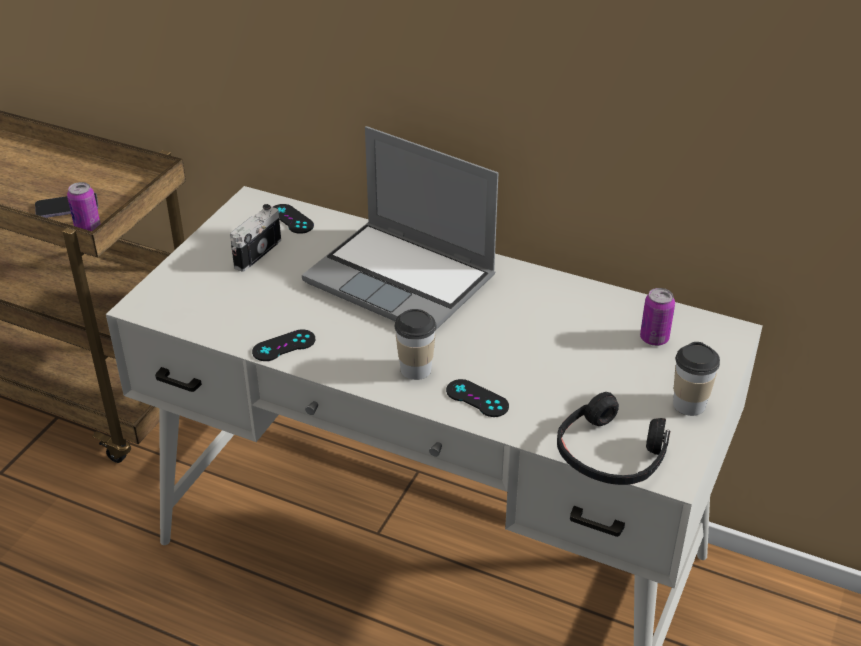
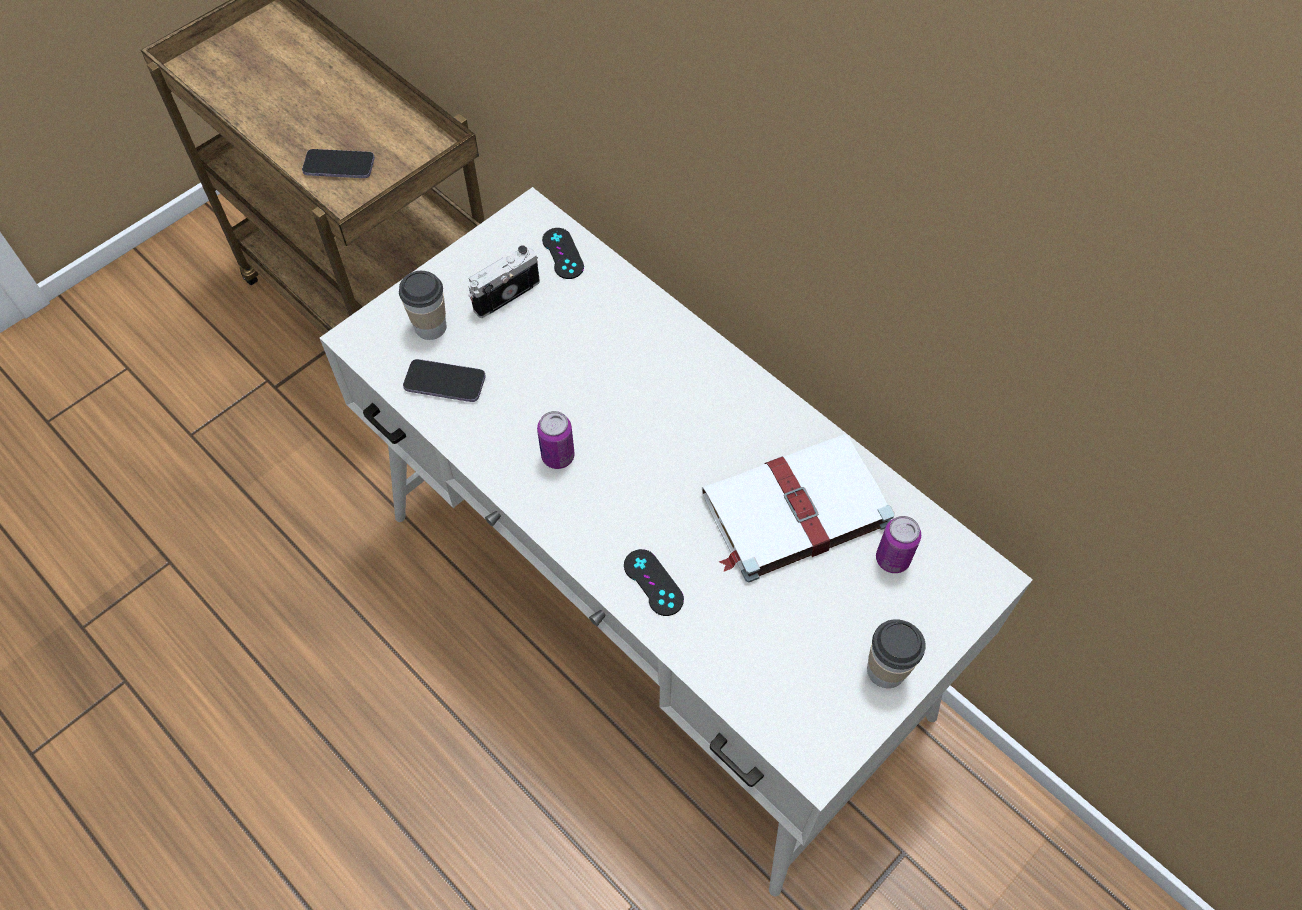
camera: 20 degrees right, 20 degrees up
(88, 228) = (349, 203): can -> can (558, 456)
(233, 317) = (445, 382): none -> phone
(284, 346) = (481, 440): black game controller -> none
(403, 280) = (647, 382): laptop -> none
(415, 369) = (605, 519): cup -> cup (430, 326)
(562, 328) = (793, 510): none -> white book
(610, 454) = (763, 710): black headphones -> none

